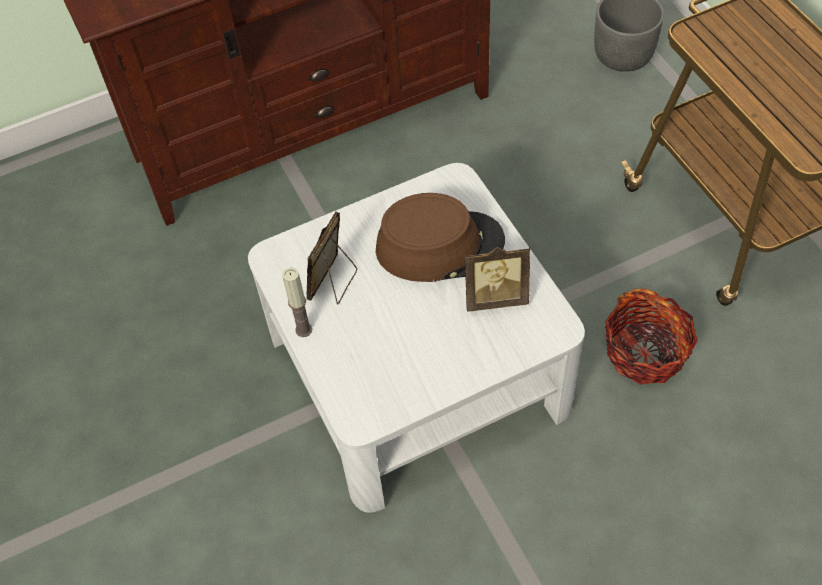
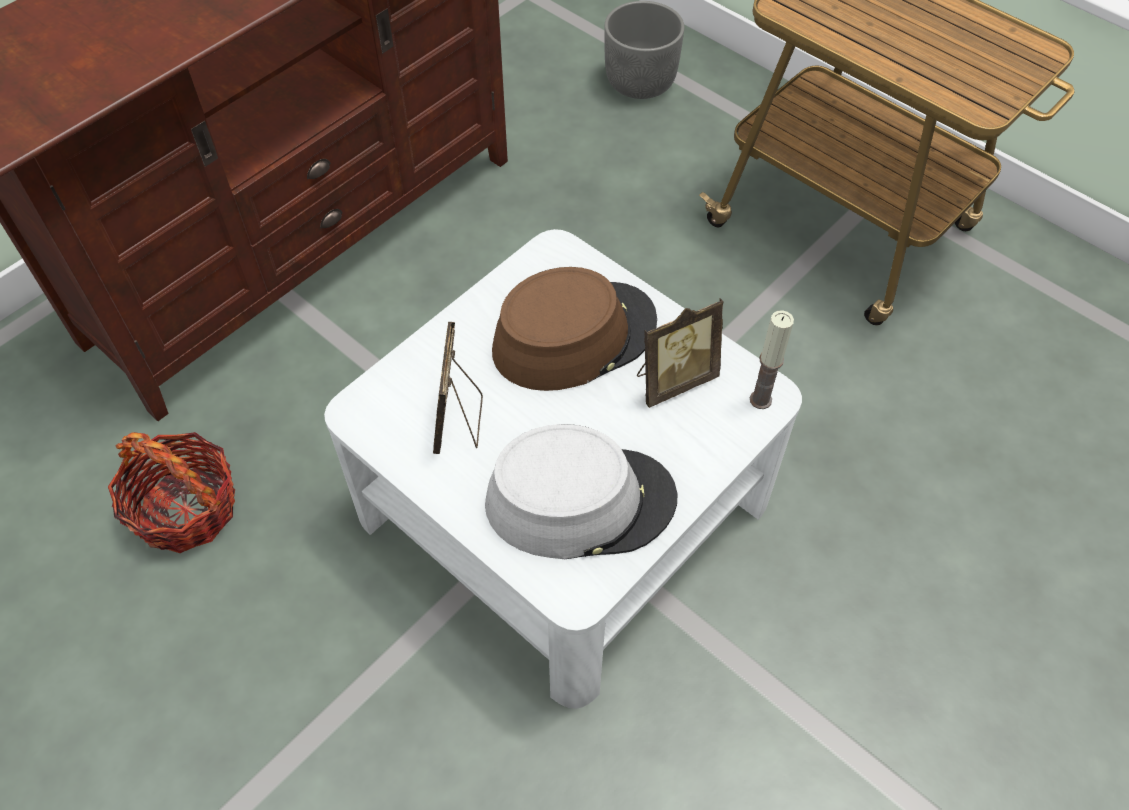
camera: 25 degrees left, 0 degrees up
(304, 330) = (446, 495): candle -> candle (760, 399)
(390, 361) = (580, 500): none -> grey hat
(645, 352) = (818, 403): basket -> basket (186, 508)

